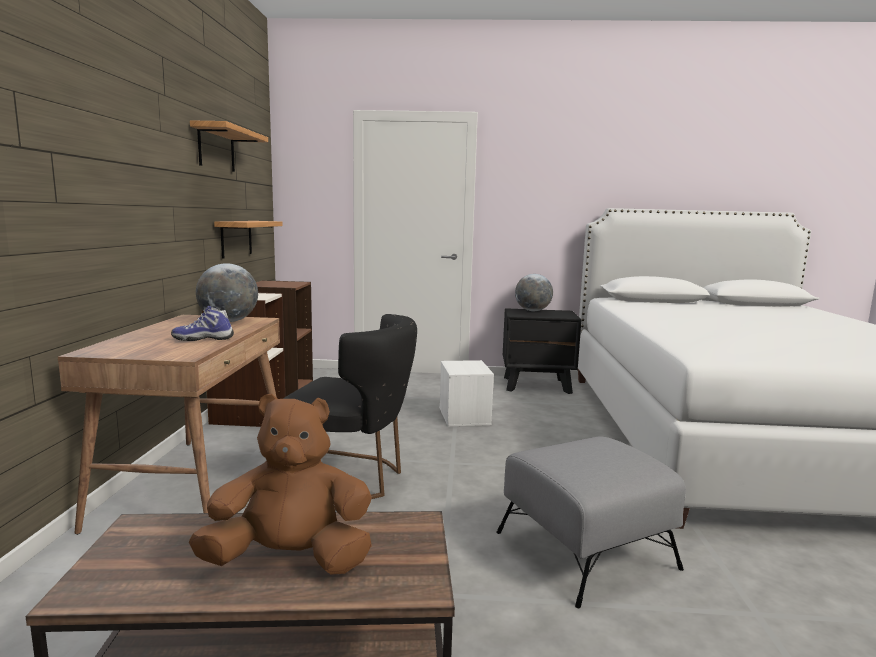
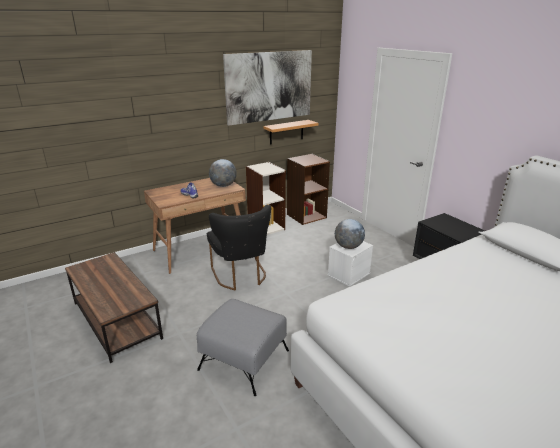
camera: 55 degrees right, 15 degrees up
(216, 149) = (269, 86): shelf -> picture
(291, 560) = (107, 287): brown plush toy -> none
(532, 311) = (455, 222): globe -> globe (348, 247)

